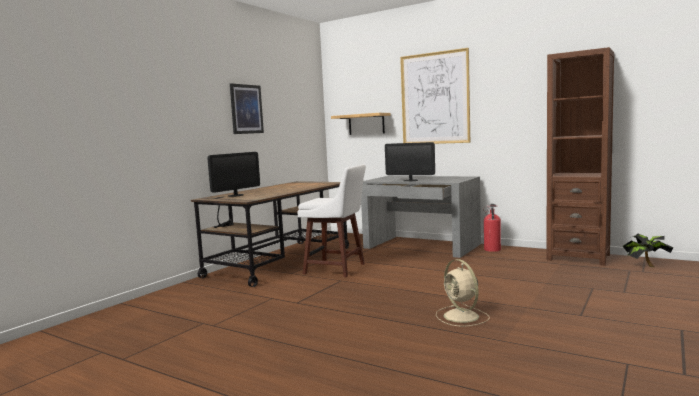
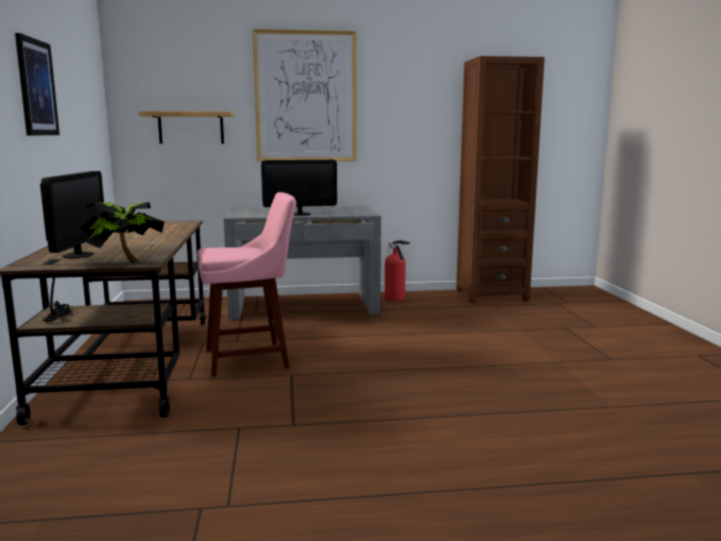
camera: 40 degrees left, 5 degrees up
(337, 269) = (251, 358): white stool -> pink stool
(462, 317) = (524, 389): beige fan -> none
(645, 266) = (559, 296): potted plant -> potted plant (123, 262)

